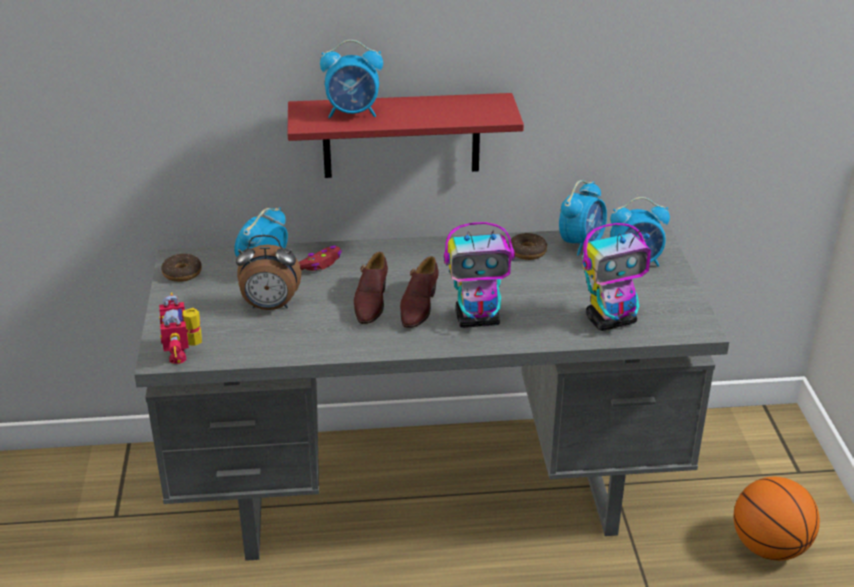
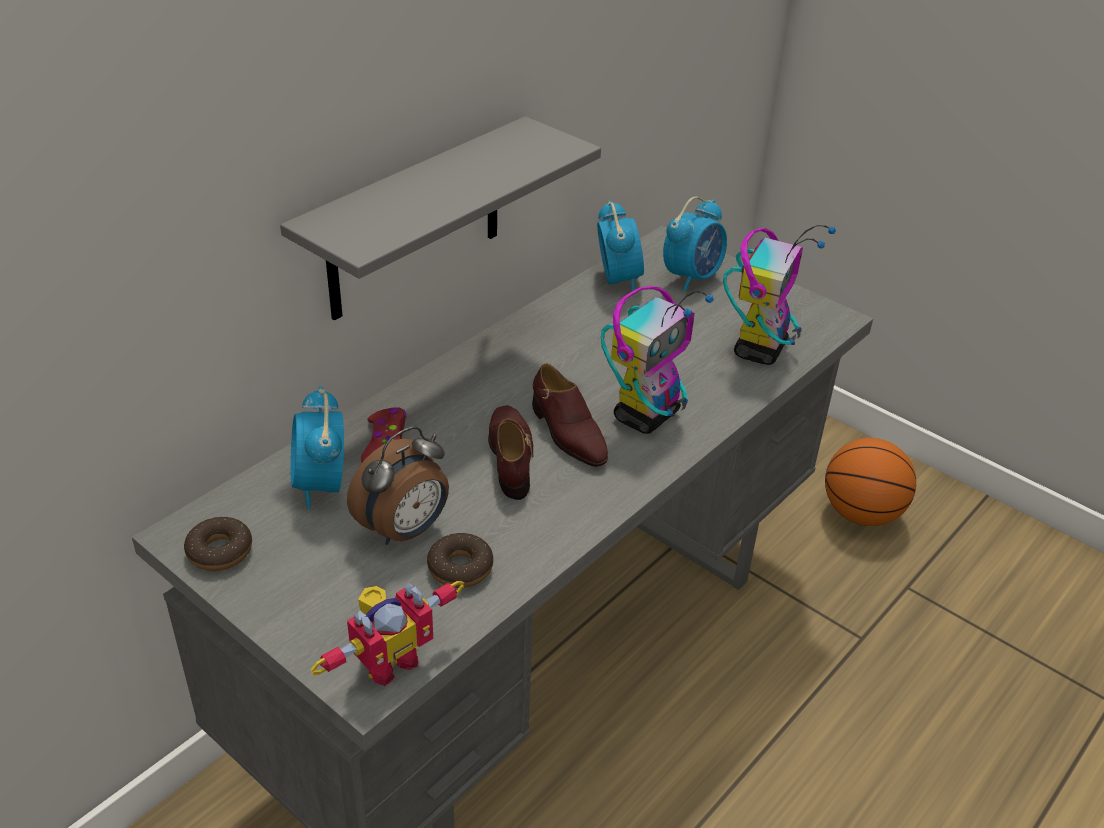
camera: 45 degrees left, 5 degrees up
(184, 353) = (388, 660): toy robot -> toy robot turned 75 degrees counterclockwise
(353, 113) = (396, 208): alarm clock -> none
(371, 302) = (511, 457): brown shoe -> brown shoe turned 150 degrees counterclockwise
(401, 135) = (415, 221): red shelf -> grey shelf
(527, 252) = (582, 314): donut -> donut (460, 568)

